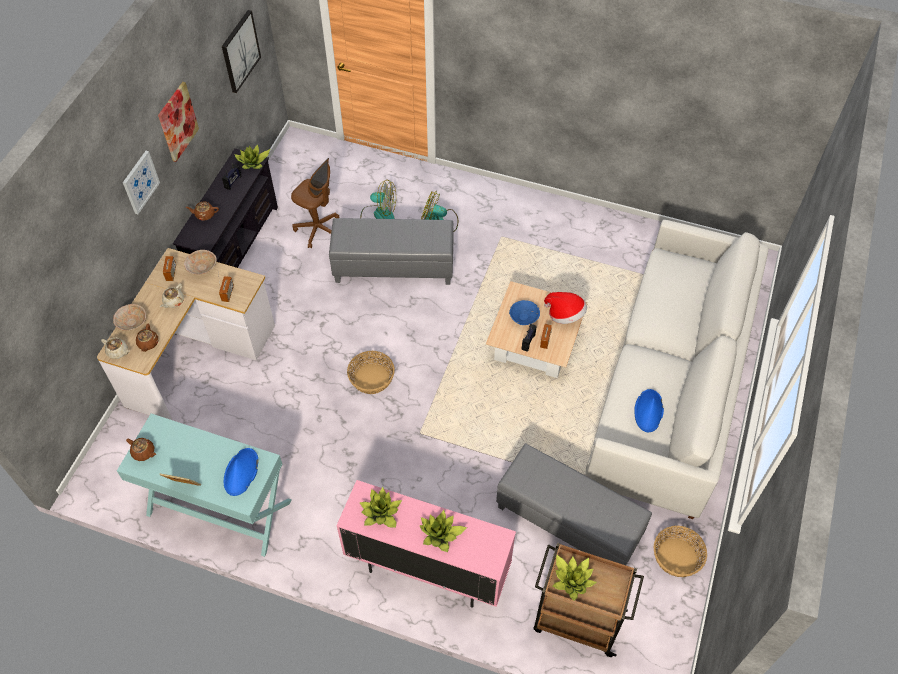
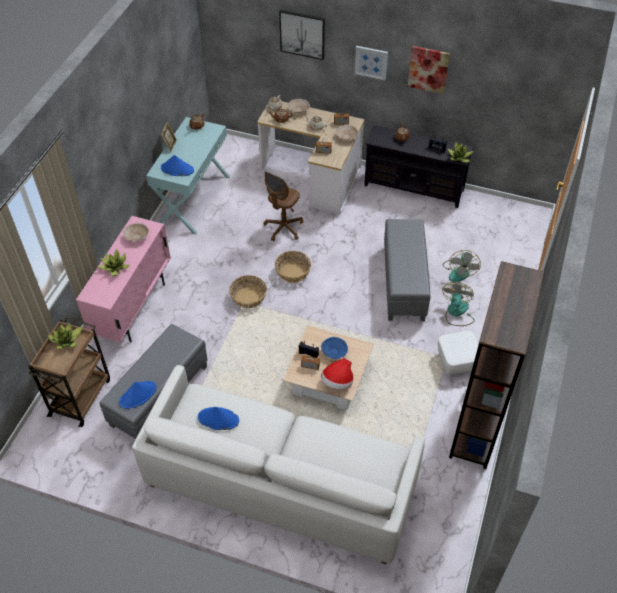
camera: 90 degrees right, 5 degrees down
(240, 51) = (526, 100): picture -> picture (302, 34)
(318, 229) = (438, 234): brown office chair -> brown office chair (283, 228)
(381, 513) = (136, 237): potted plant -> beige bowl
(506, 228) = (457, 362): none -> white ottoman
(583, 220) = (477, 425): none -> brown bookcase
(614, 509) = (138, 395): none -> blue hat
(677, 557) = (119, 470): basket -> basket (249, 298)

